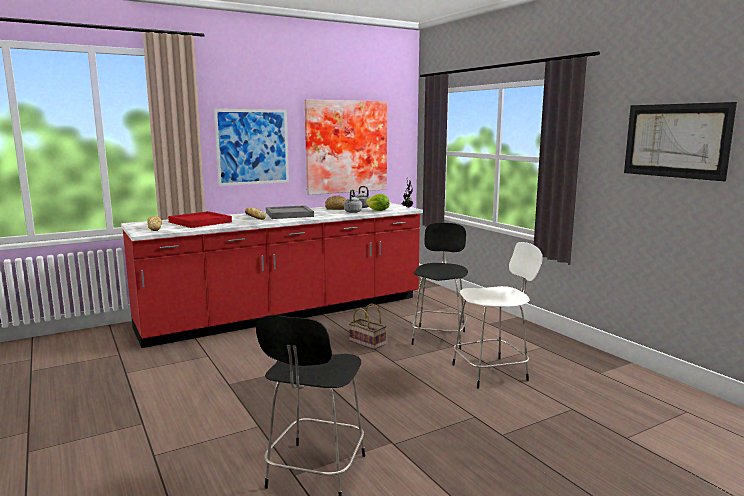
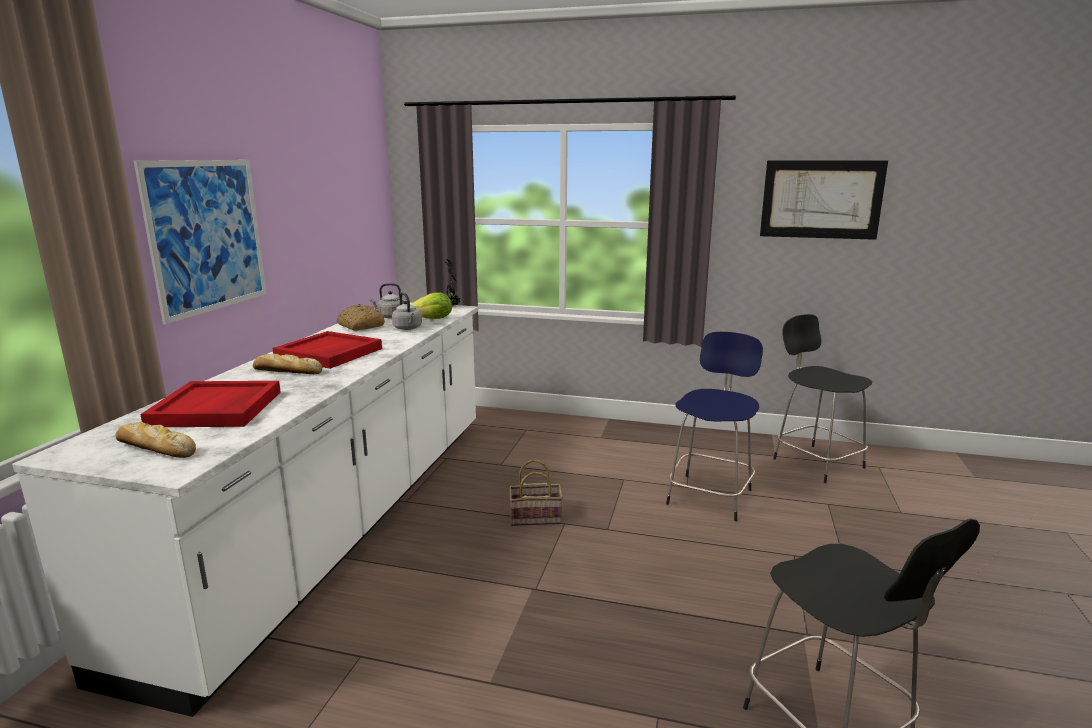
camera: 45 degrees left, 5 degrees up
(286, 313) = (342, 521): red counter -> white counter
(289, 214) = (329, 353): grey tray -> red tray
(345, 146) = (324, 221): picture -> none
(439, 337) = (590, 474): black stool -> black stool (815, 462)
(492, 372) = (710, 495): white stool -> blue stool

